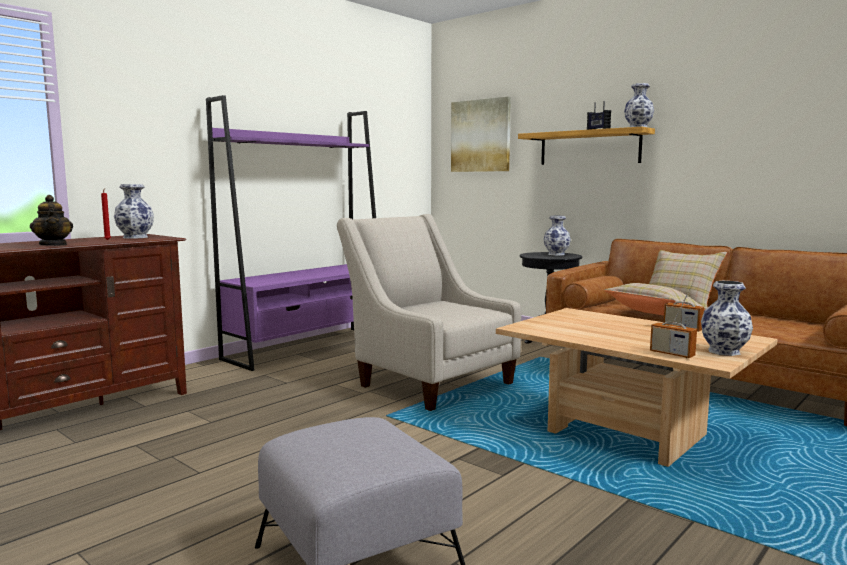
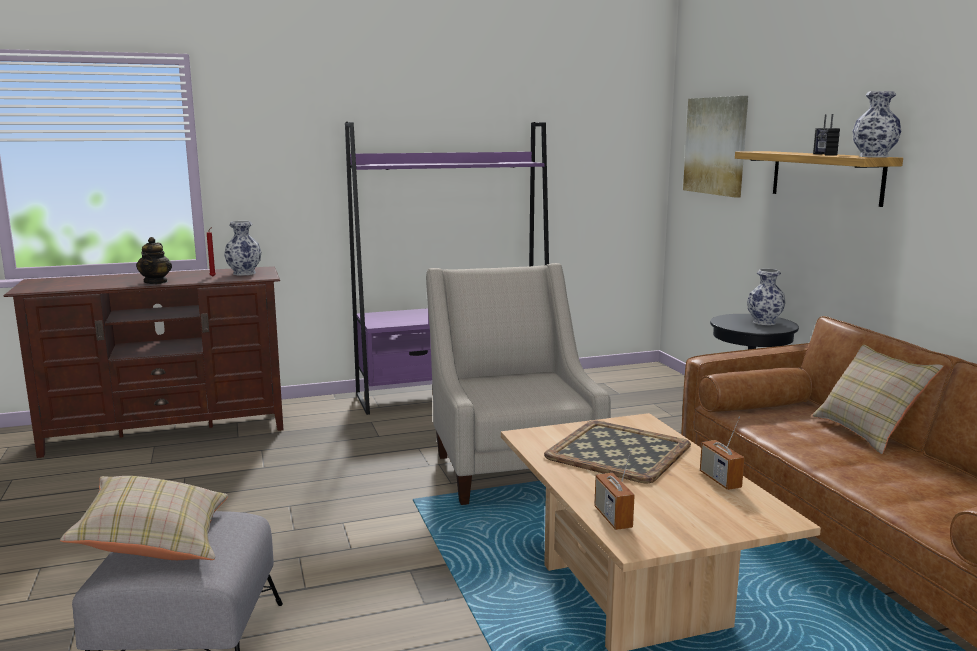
camera: 30 degrees right, 5 degrees up
(596, 326) = (620, 451): none -> tray
(654, 315) = (790, 442): beige pillow -> beige pillow (155, 542)
(723, 351) = (688, 530): vase -> none

